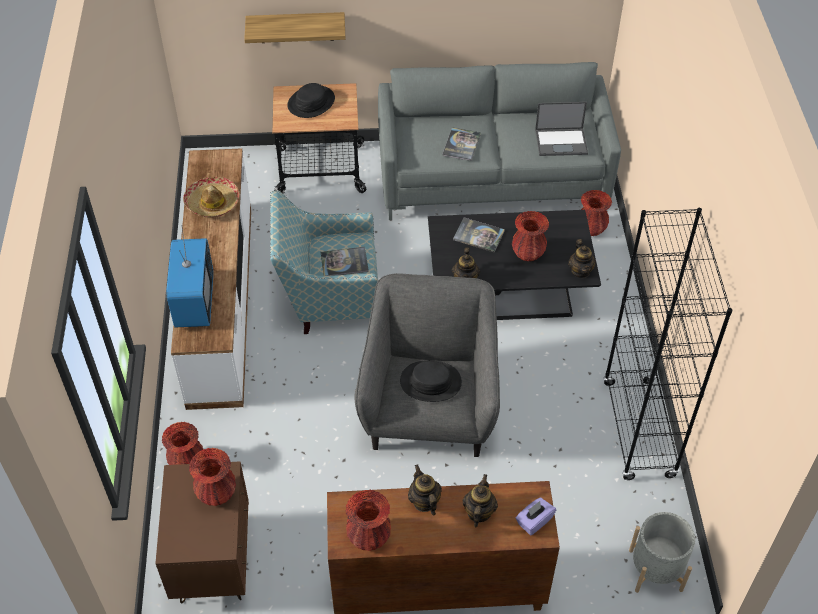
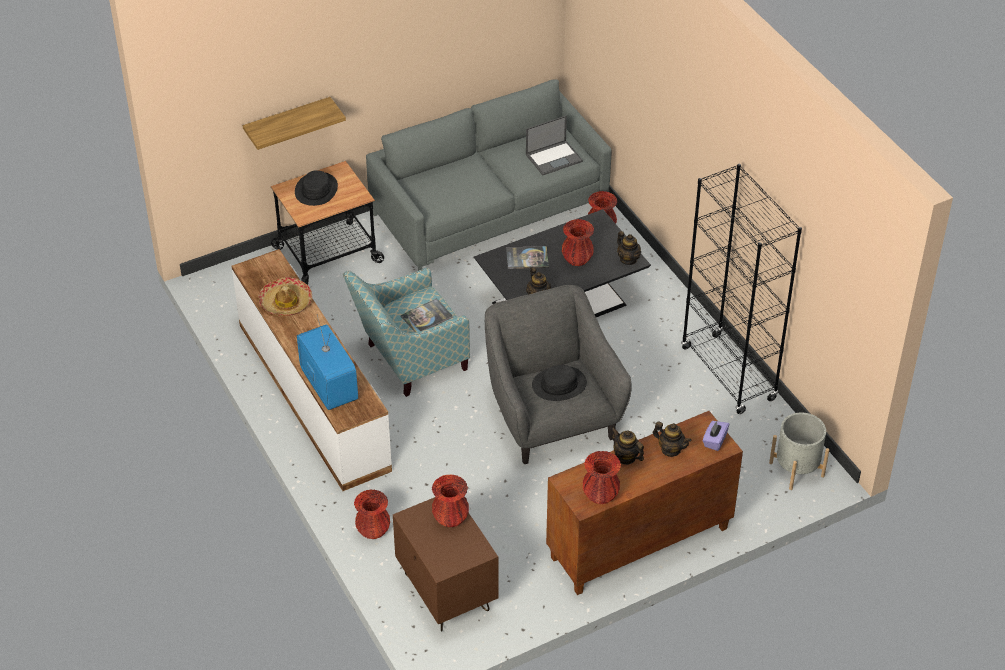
camera: 25 degrees left, 5 degrees down
(461, 145) = (469, 186): book -> none
(478, 512) = (670, 449): teapot -> teapot turned 135 degrees clockwise

